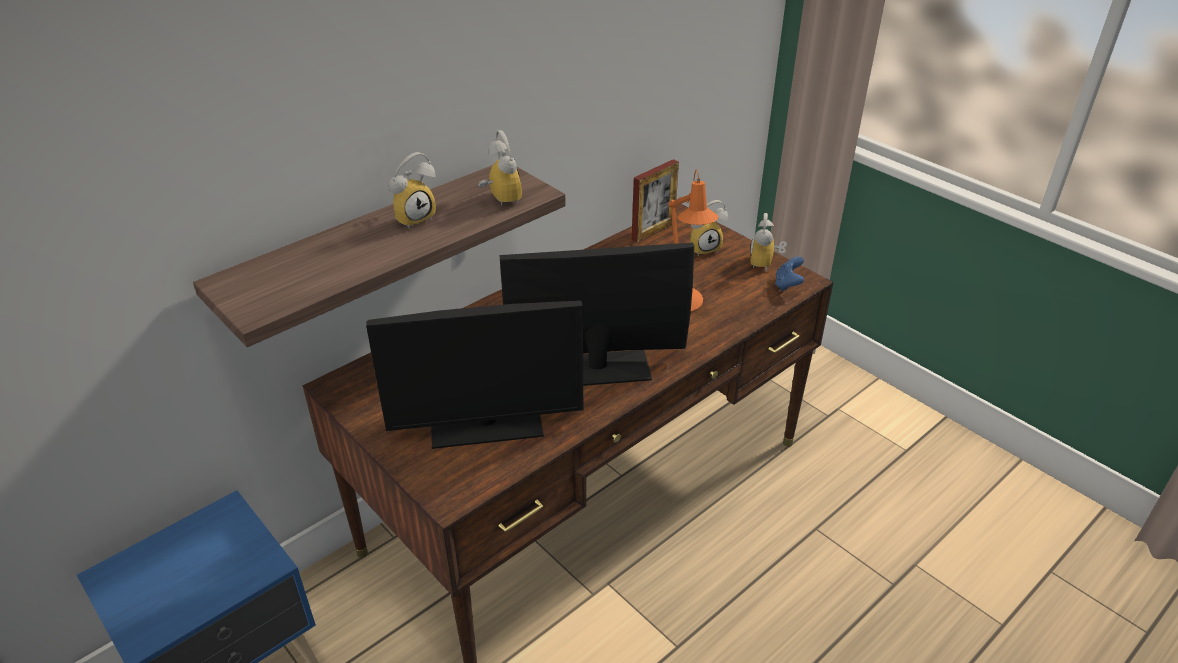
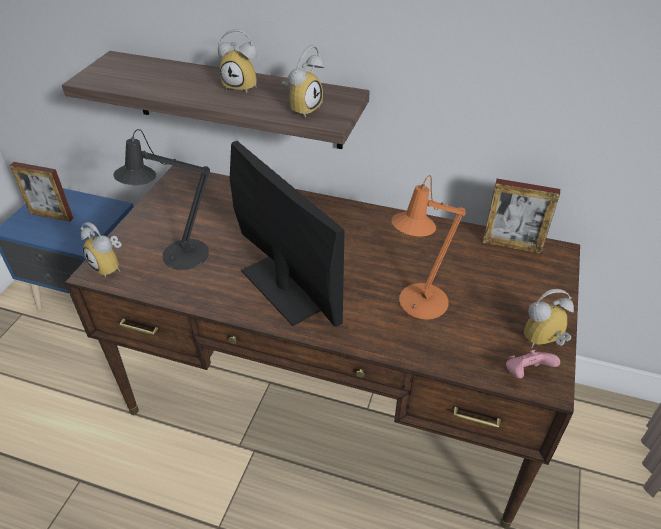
camera: 60 degrees right, 5 degrees up
(167, 583) = (51, 215): none -> picture frame
(486, 425) = (179, 257): monitor -> black table lamp
(704, 248) = (522, 288): alarm clock -> alarm clock (110, 266)
(787, 285) = (526, 373): blue game controller -> pink game controller

